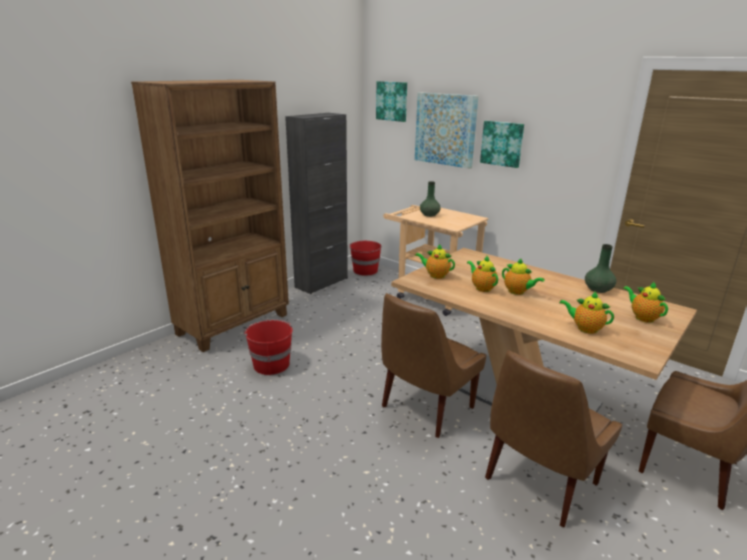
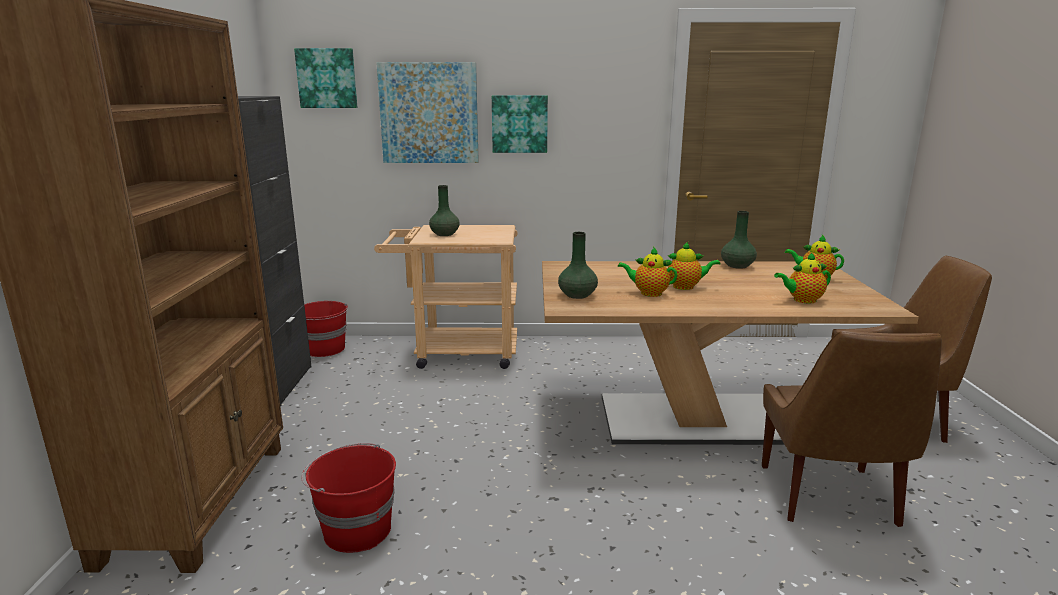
camera: 40 degrees left, 5 degrees down
(425, 408) = (633, 481): brown chair -> none
(435, 275) = (577, 295): teapot -> green vase

